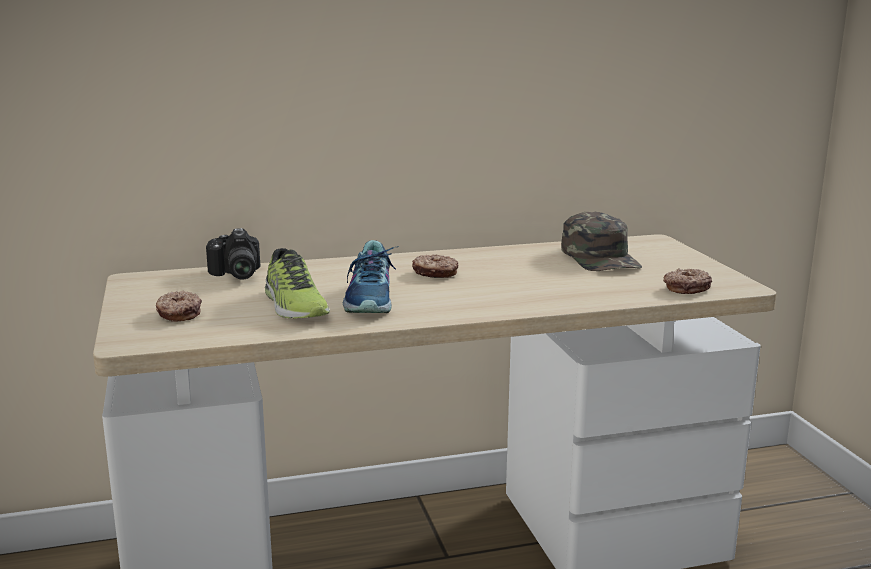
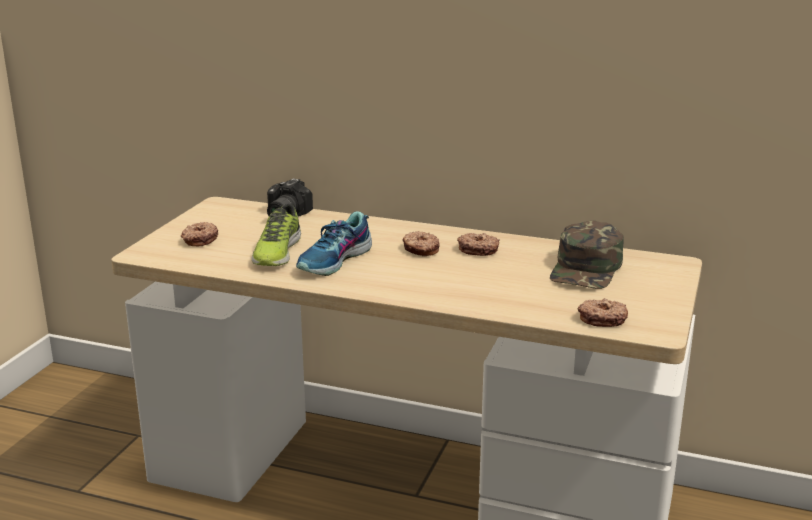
camera: 35 degrees right, 5 degrees up
(486, 263) = (478, 250): none -> donut

